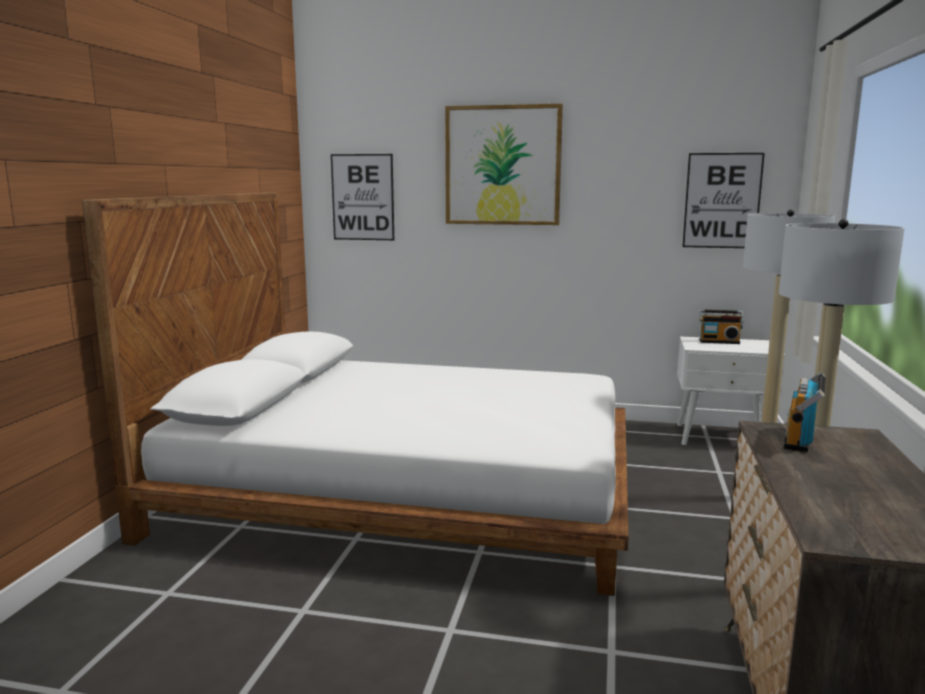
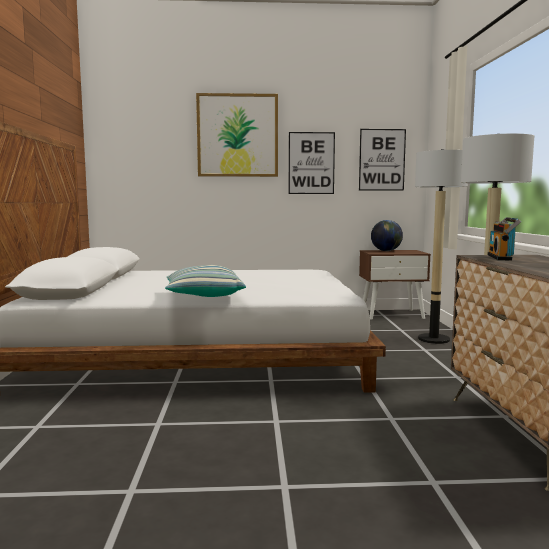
camera: 15 degrees left, 5 degrees down
(363, 197) = (134, 157): picture -> picture (311, 163)
(390, 434) = (203, 296): none -> pillow
(719, 341) = (386, 251): radio -> globe
(722, 437) = (392, 314): white nightstand -> brown nightstand

